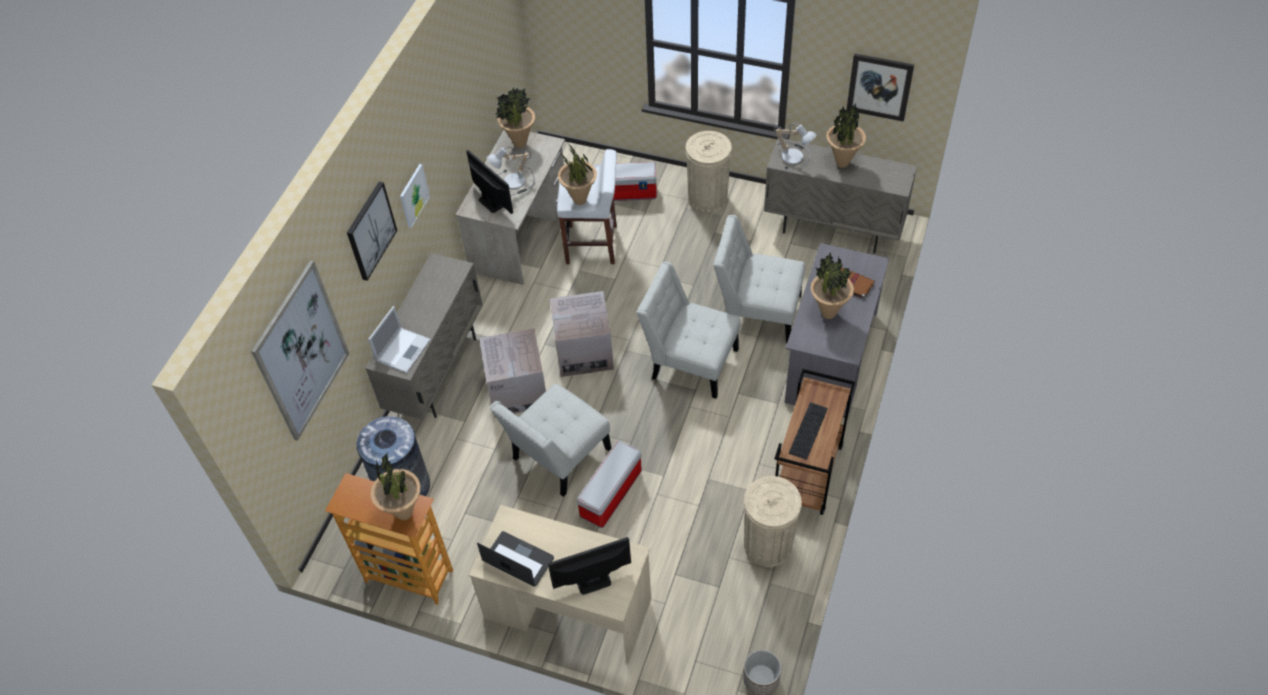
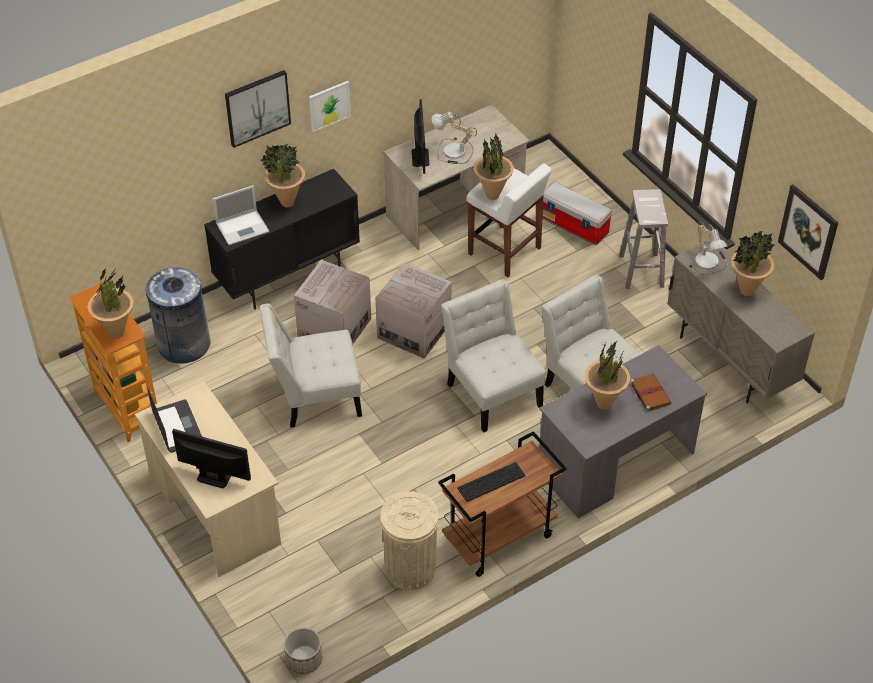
camera: 35 degrees right, 5 degrees down
(301, 351) = (130, 166): picture -> none
(438, 372) = (288, 277): beige cabinet -> black cabinet
(520, 144) = (488, 124): potted plant -> potted plant (287, 203)
(611, 494) = (327, 450): storage box -> none
(707, 199) = (641, 271): beige trash can -> white stool

